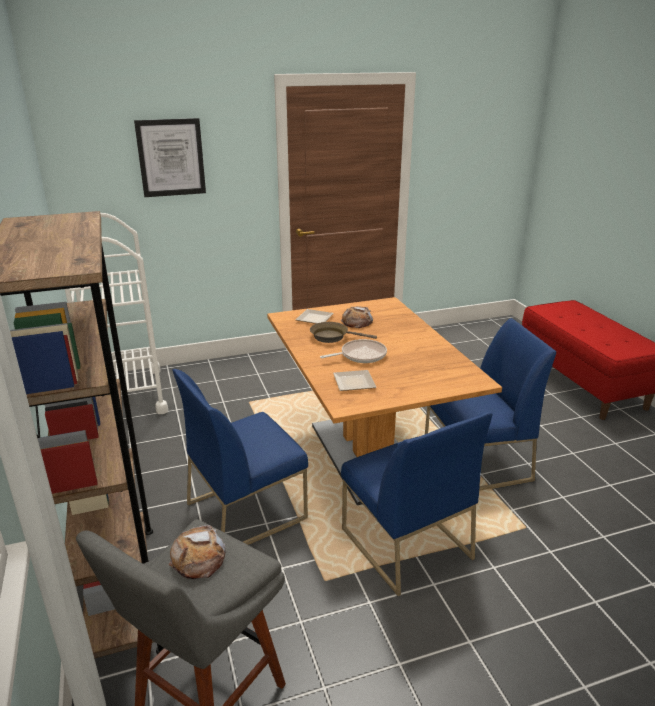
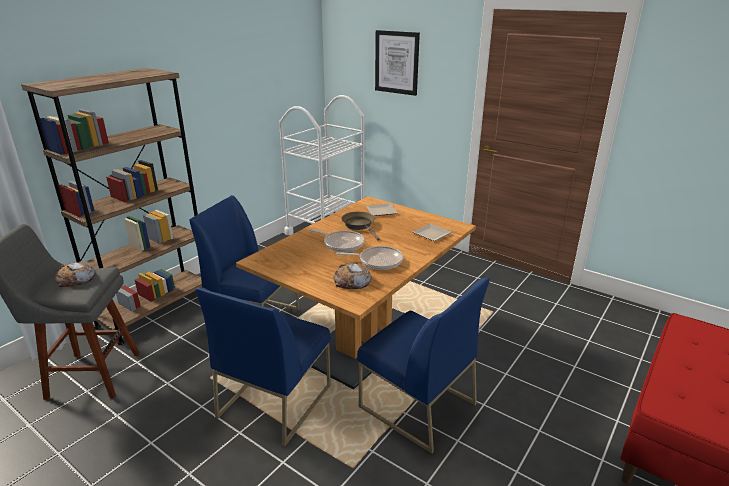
camera: 55 degrees right, 0 degrees up
(355, 383) = (294, 255): plate -> plate (432, 235)
(357, 321) = (400, 226): bread -> bread (352, 281)
(415, 351) = (378, 261): none -> frying pan

